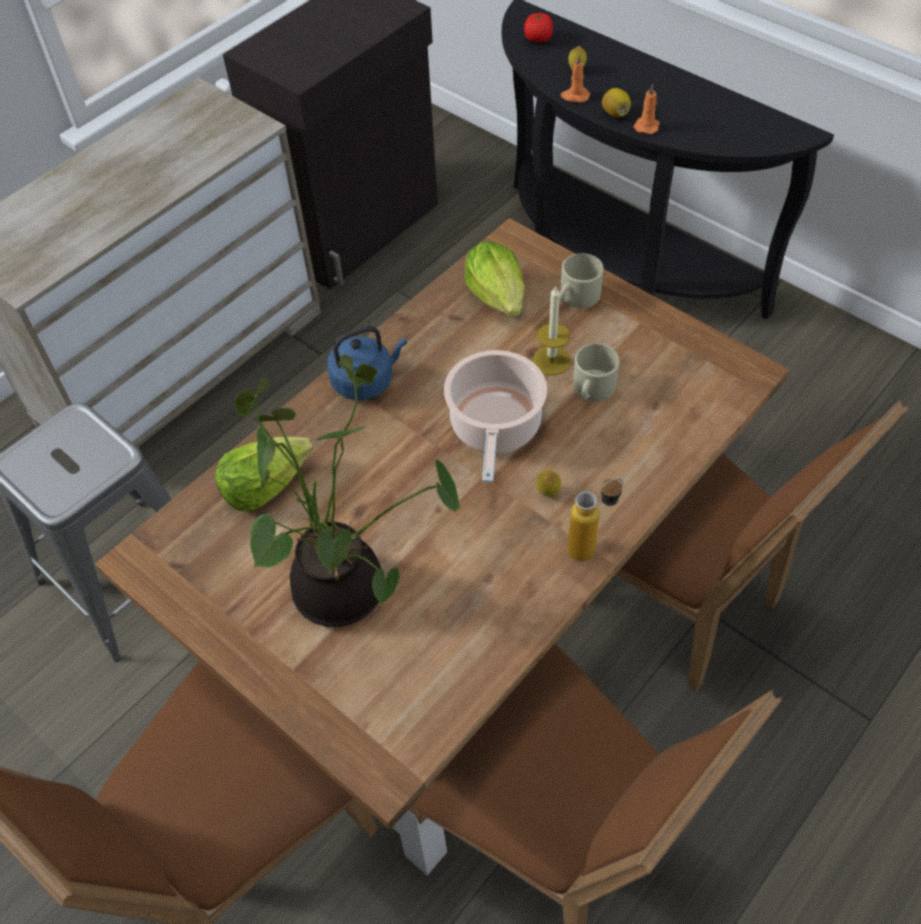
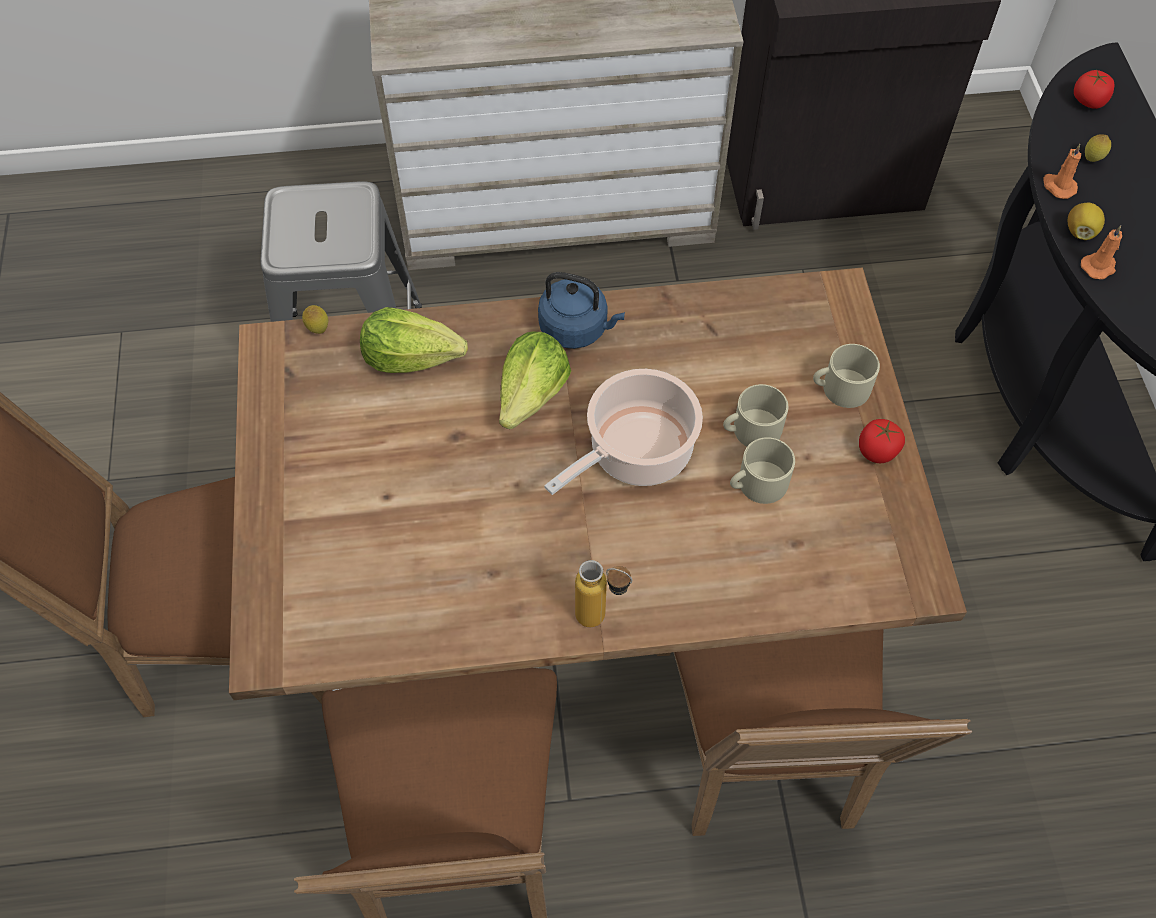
camera: 40 degrees right, 5 degrees up
(347, 588) = (384, 491): potted plant -> none
(498, 296) = (769, 335): lettuce -> lettuce (532, 395)
(548, 493) = (617, 544): lemon -> lemon (318, 330)
(551, 360) = (751, 430): candle -> beige mug
(639, 317) = (877, 451): none -> tomato

